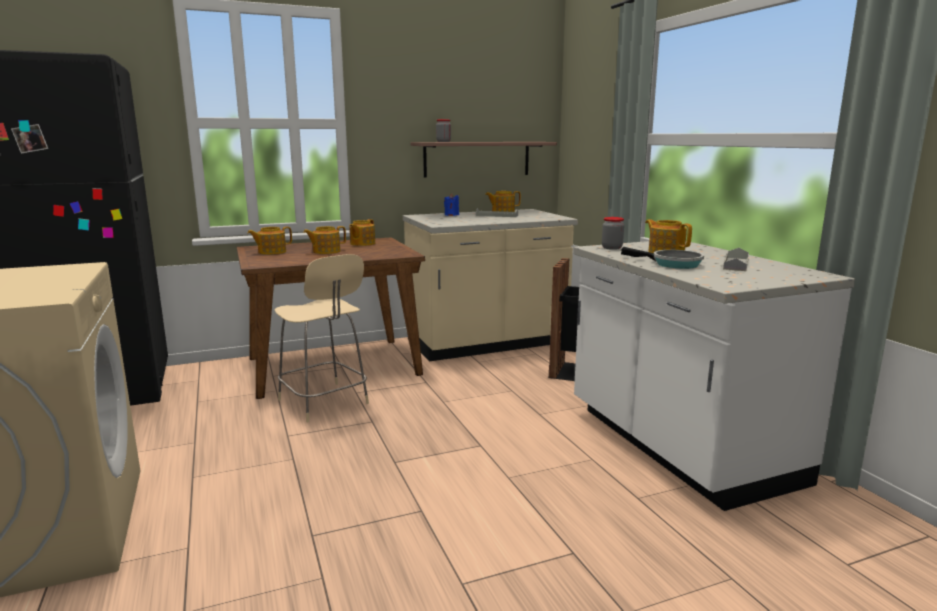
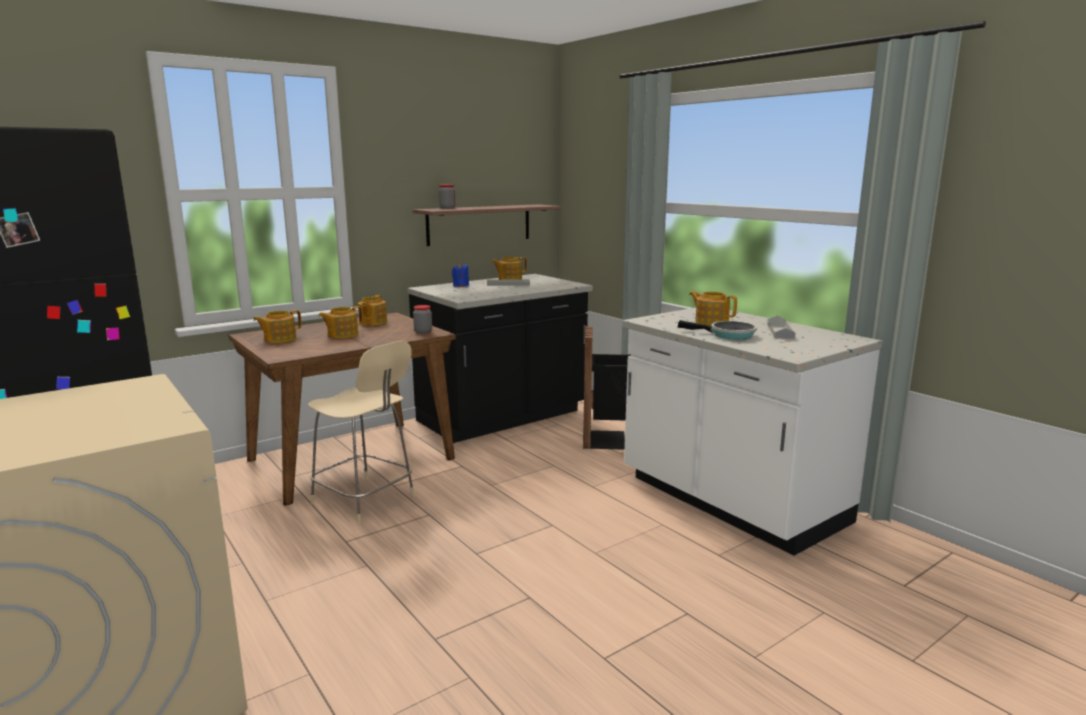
camera: 15 degrees left, 0 degrees up
(487, 343) = (503, 417): beige counter -> black counter
(611, 248) = (659, 319): jar -> jar (423, 332)

